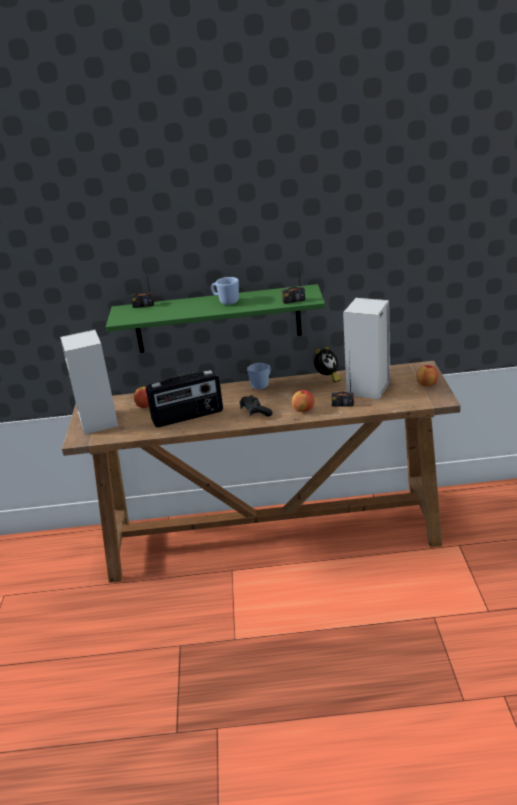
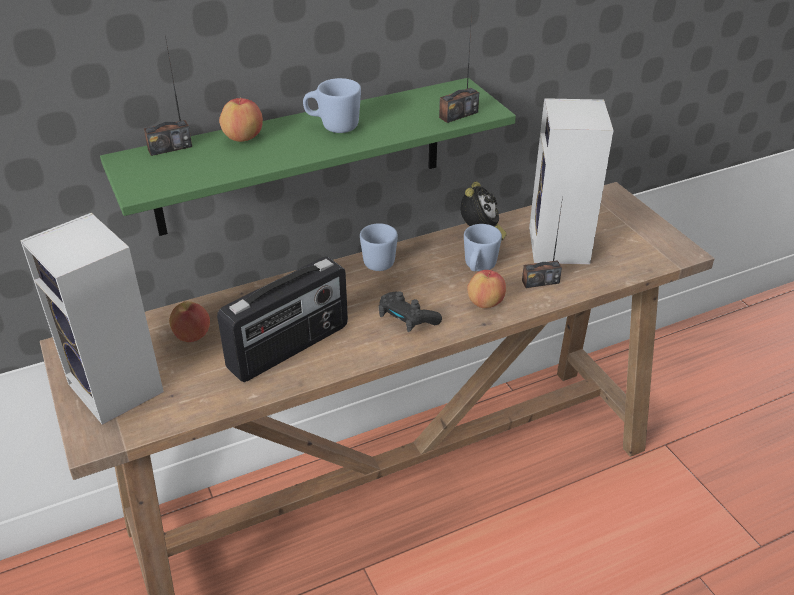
camera: 25 degrees left, 10 degrees up
(312, 394) = (478, 268): none -> blue mug
(427, 384) = (640, 227): apple -> apple (243, 138)

